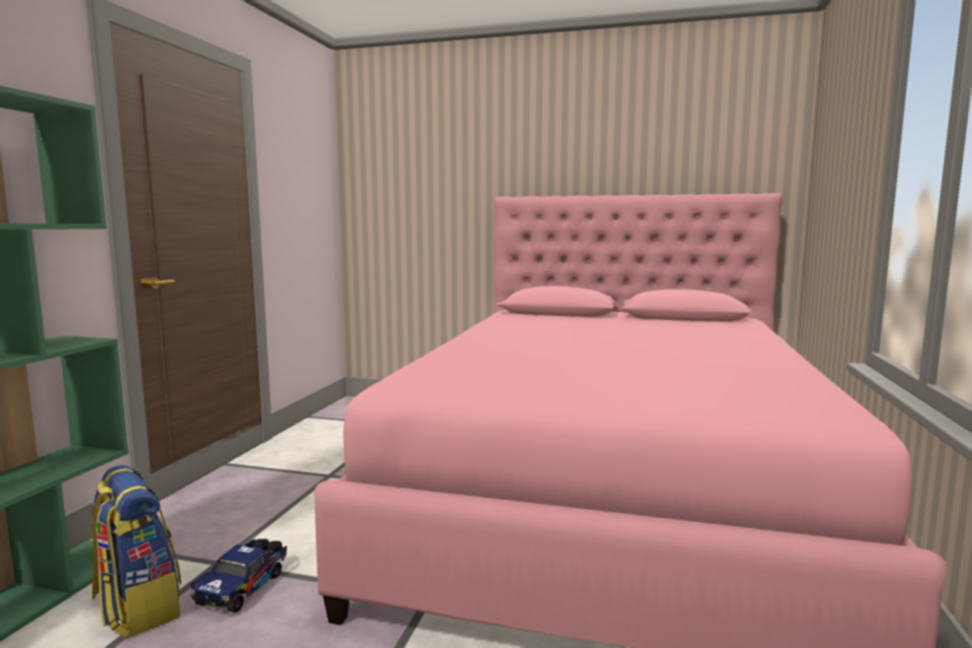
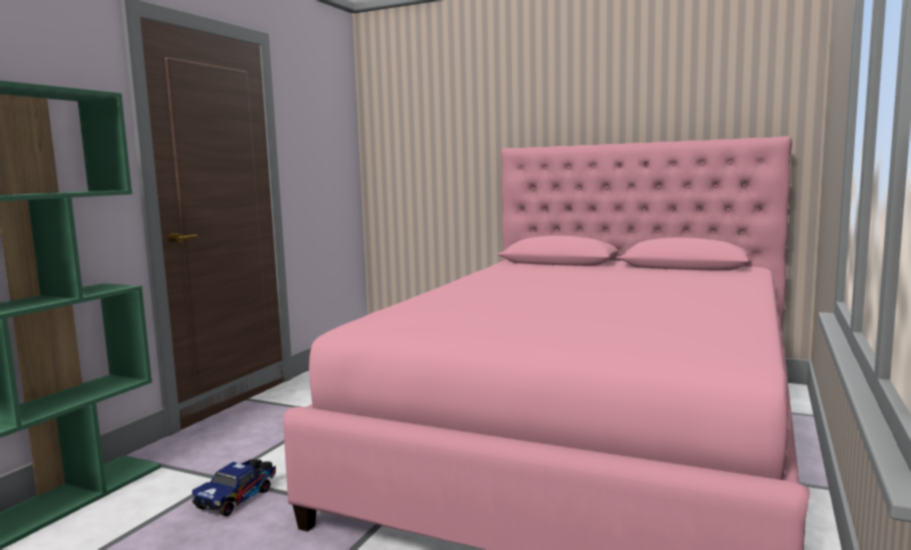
camera: 10 degrees right, 0 degrees up
(137, 608) = (152, 508): backpack -> none

